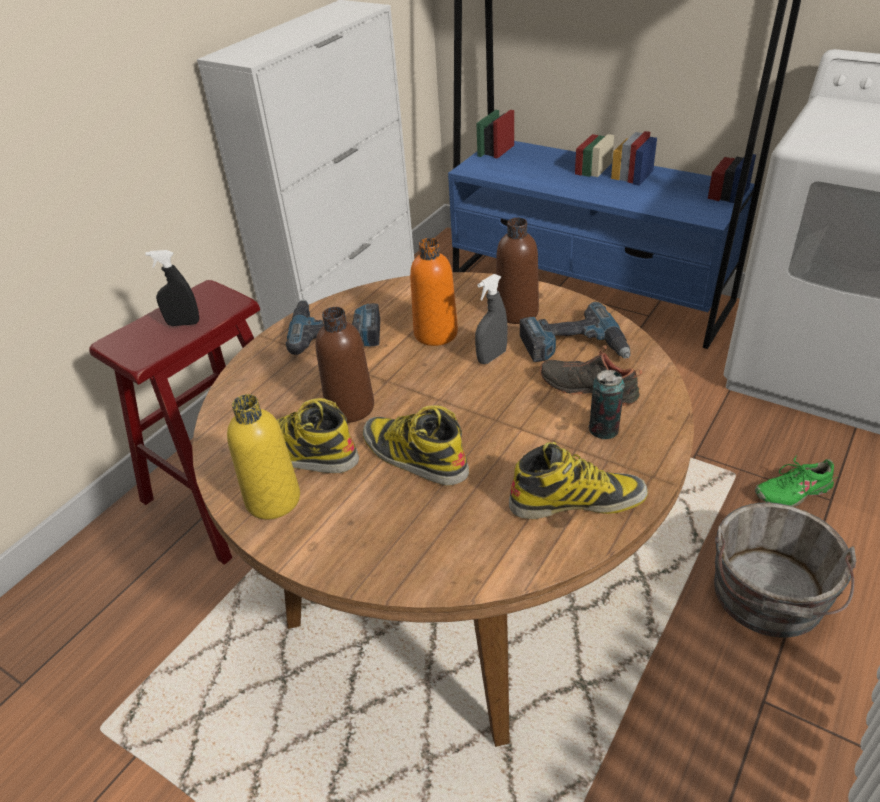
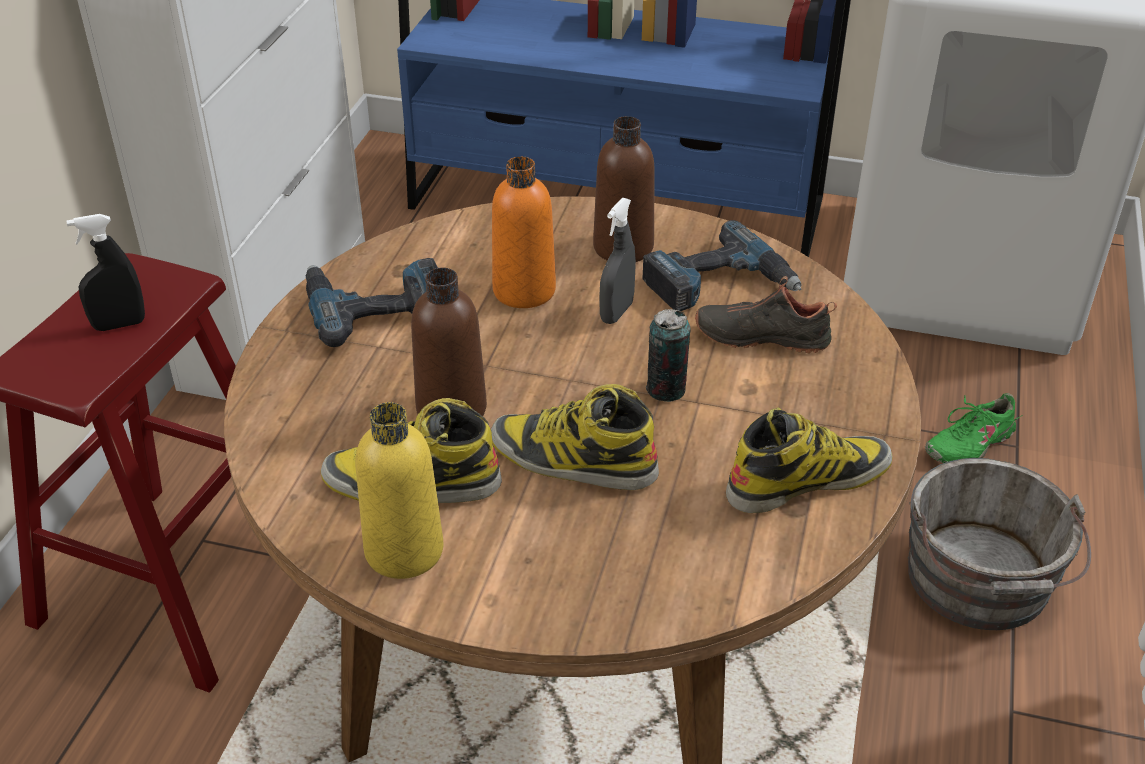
camera: 20 degrees left, 0 degrees up
(604, 429) = (803, 387): can -> can (666, 389)

